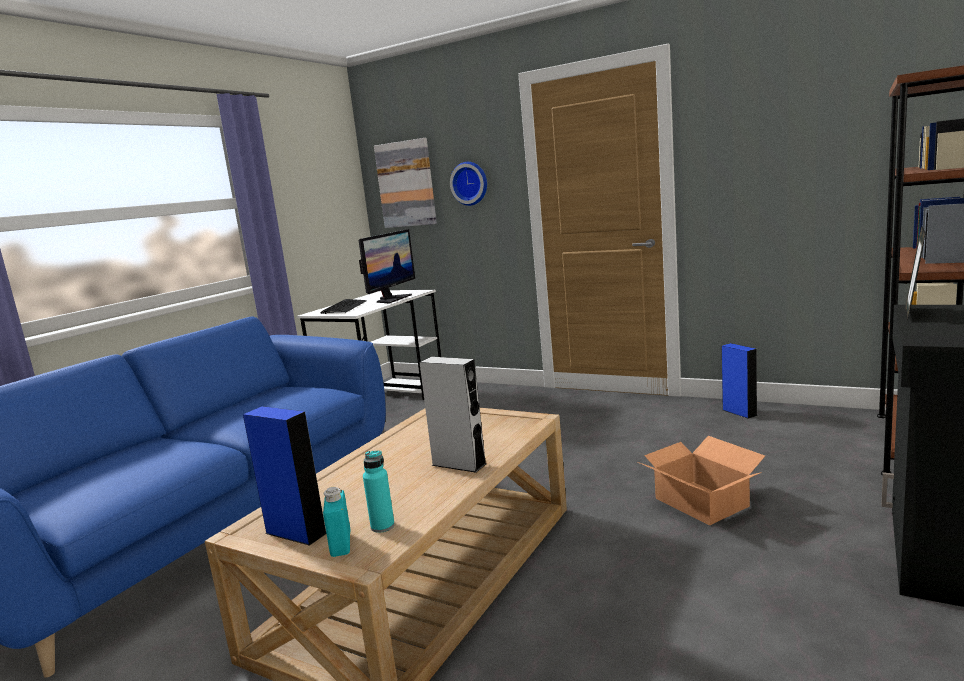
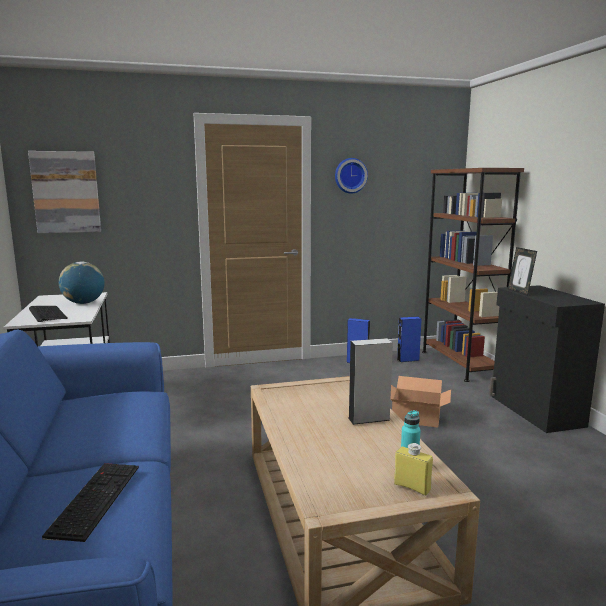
camera: 45 degrees left, 0 degrees up
(143, 462) = (94, 498): none -> keyboard
(295, 533) = (364, 494): blue speaker -> blue speaker (408, 360)
(341, 544) = (412, 487): turquoise bottle -> yellow bottle
(391, 299) = (83, 303): monitor -> globe
(470, 183) = (140, 197): wall clock -> wall clock (350, 175)

